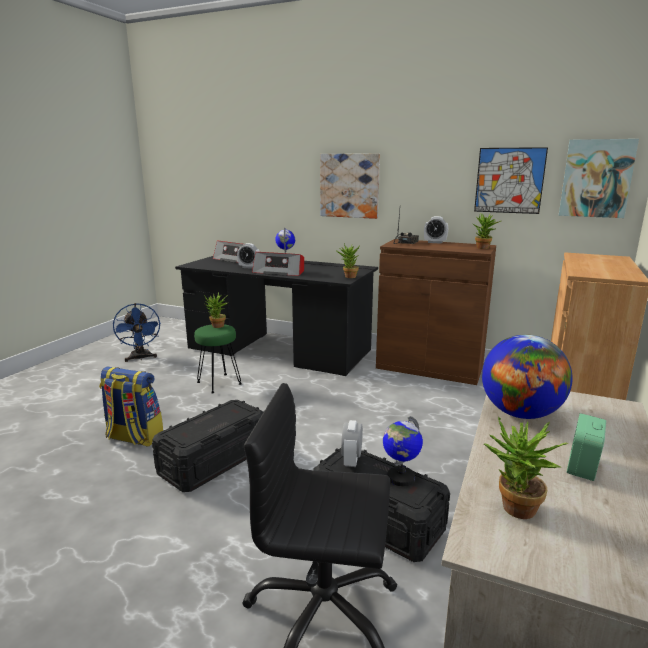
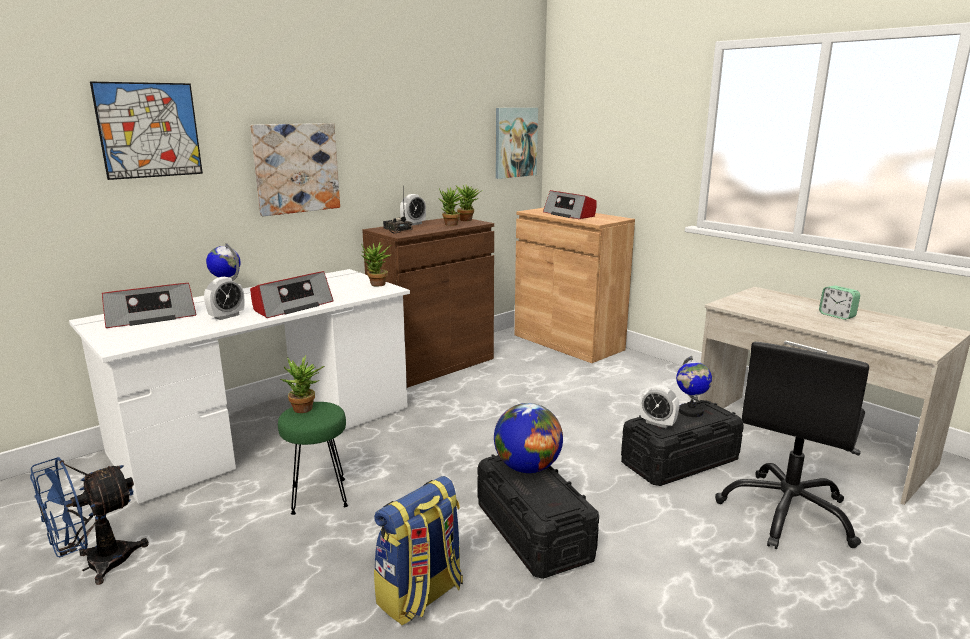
camera: 65 degrees left, 0 degrees up
(140, 358) = (96, 565): blue fan -> blue fan turned 135 degrees clockwise
(279, 350) = (266, 430): black desk -> white desk
(509, 180) = (458, 148): picture -> picture (149, 130)
(514, 511) = (886, 338): potted plant -> potted plant (451, 225)
(520, 413) = (766, 311): globe -> globe (527, 468)
(595, 264) = (569, 215): none -> radio

